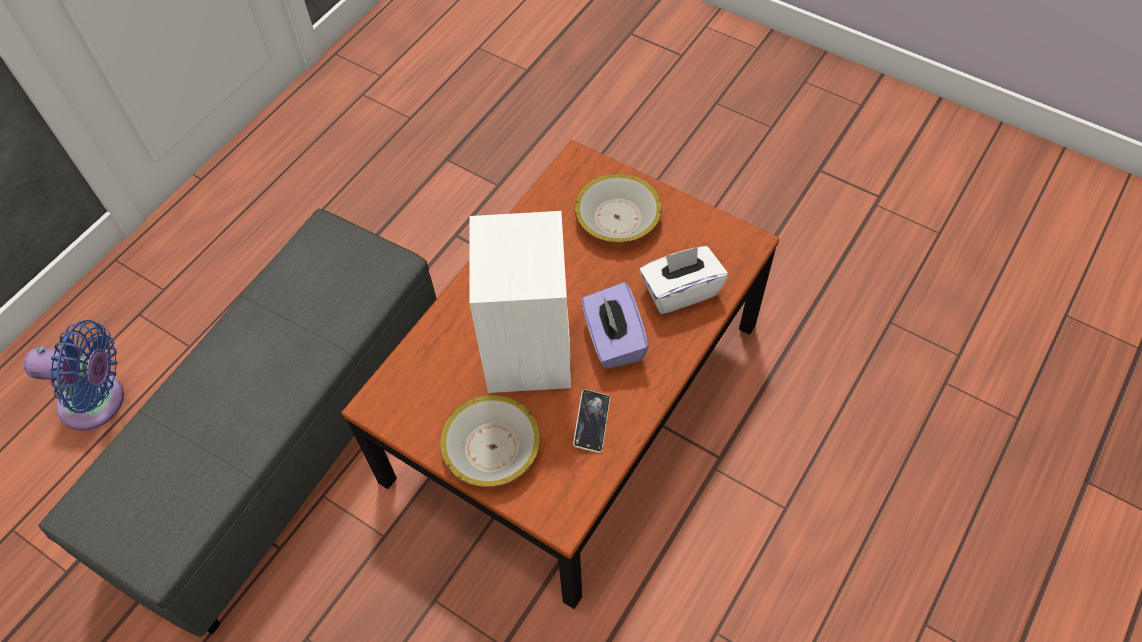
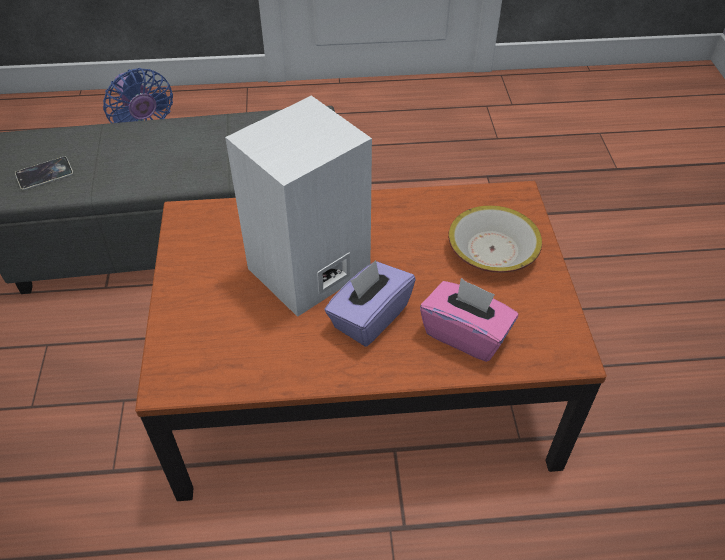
camera: 50 degrees right, 10 degrees down
(492, 448) = (200, 300): bowl -> none
(592, 422) = (275, 350): phone -> phone (45, 176)
(680, 291) = (465, 334): white tissue box -> pink tissue box

